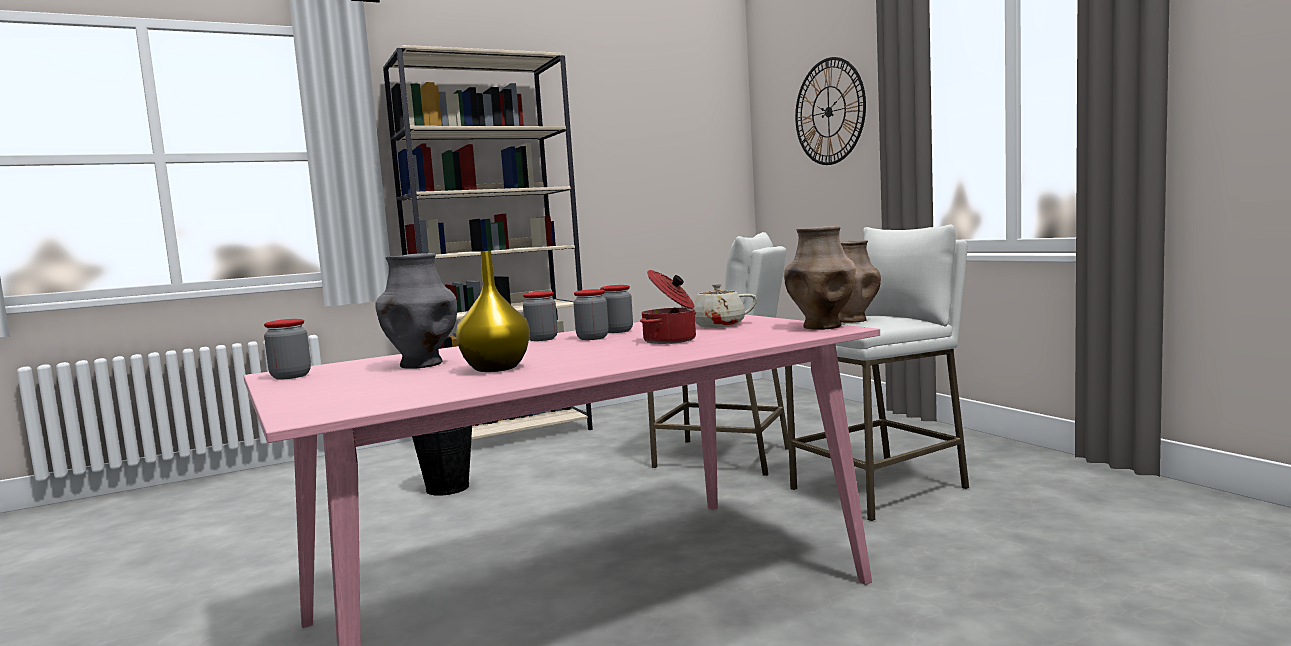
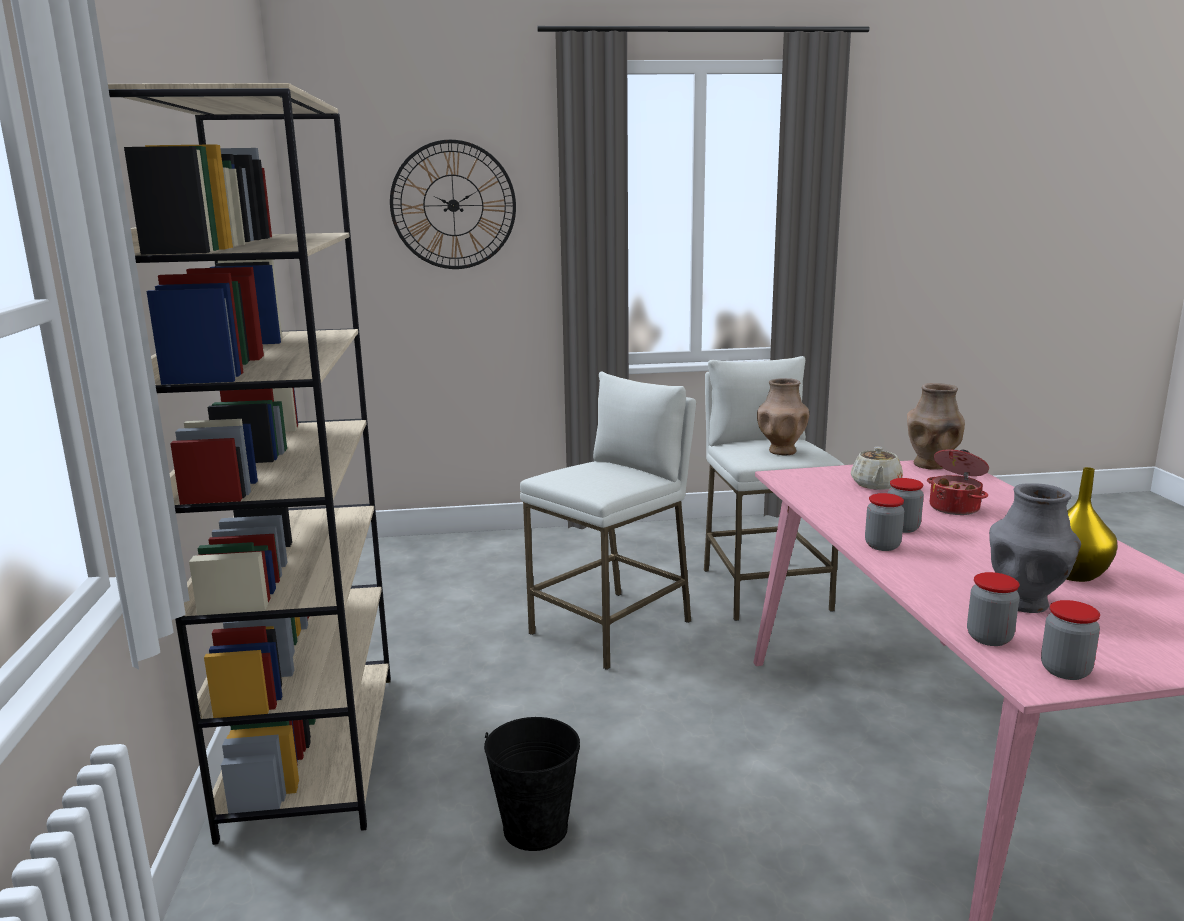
camera: 70 degrees left, 10 degrees up
(617, 331) = (862, 515): jar -> jar (989, 638)

